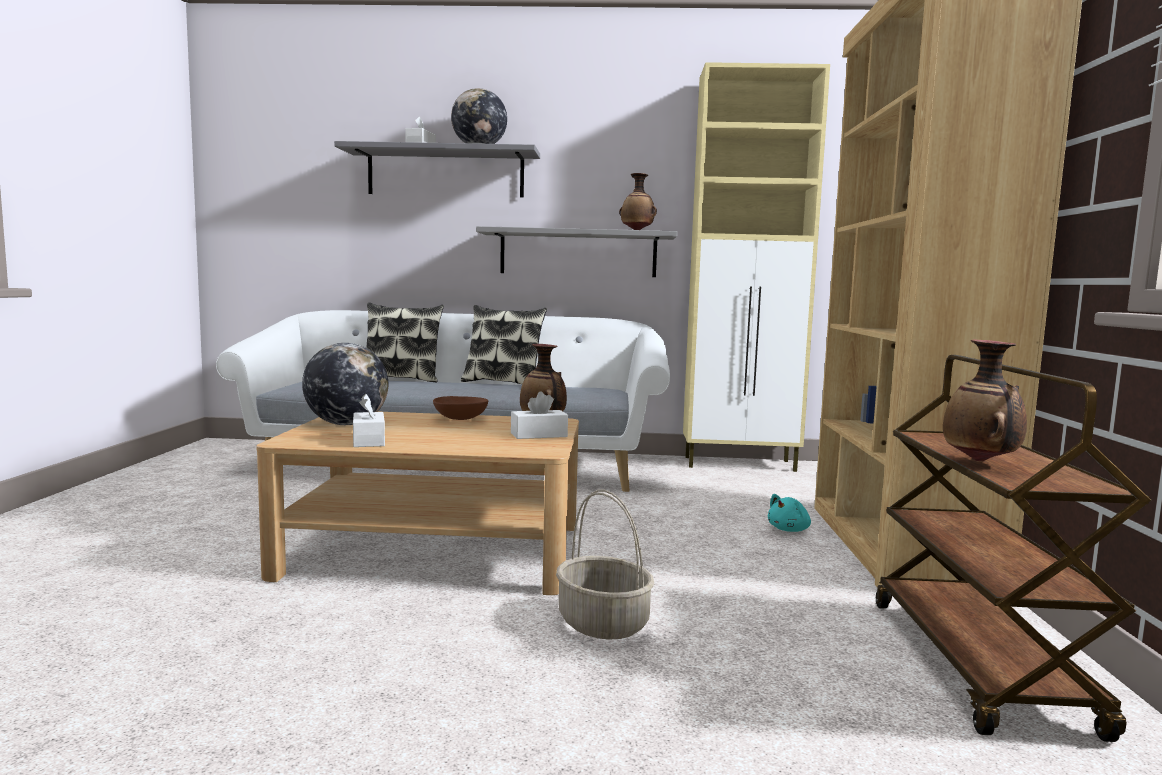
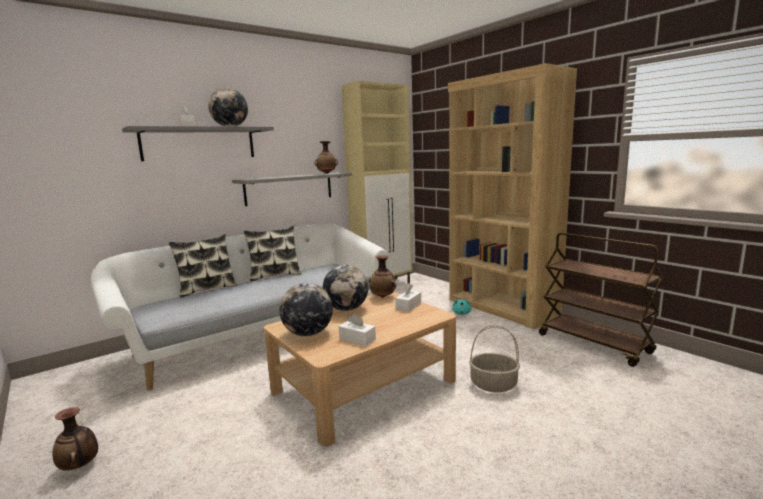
camera: 40 degrees left, 5 degrees up
(460, 419) = (346, 309): brown bowl -> globe
(980, 461) = (605, 274): vase -> vase (80, 466)

